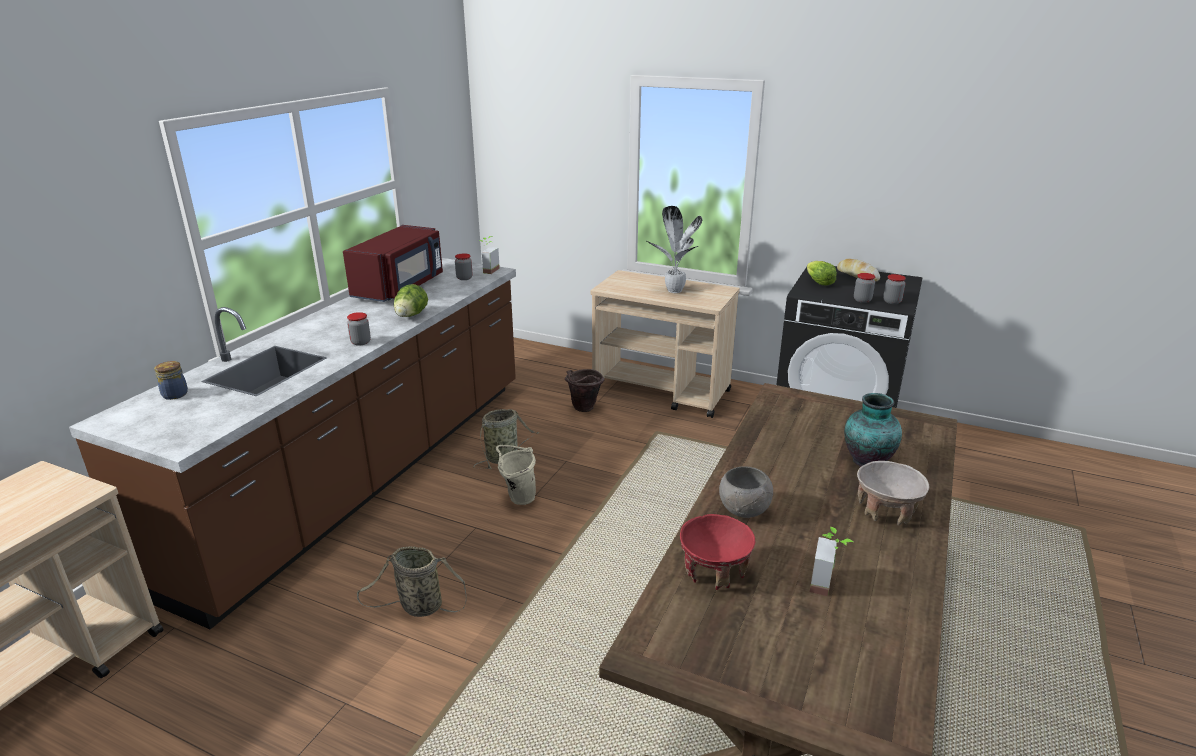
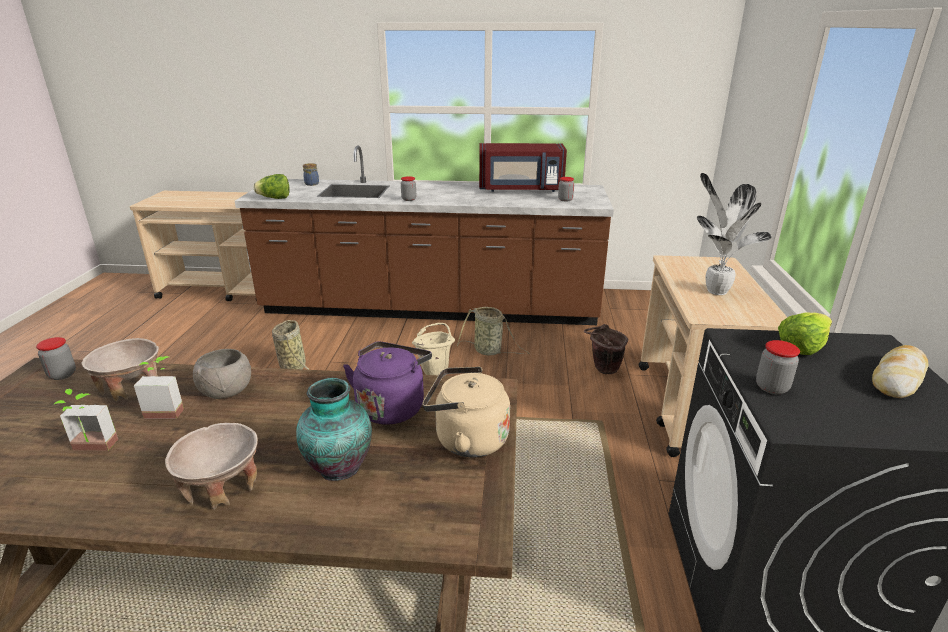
camera: 70 degrees right, 0 degrees up
(410, 316) = (467, 201): lettuce -> lettuce (275, 198)
(487, 270) = (594, 202): potted plant -> potted plant (167, 409)
(714, 571) = (130, 387): red bowl -> beige bowl
(791, 433) = (392, 406): none -> purple kettle
(840, 412) = (466, 440): none -> beige kettle
(892, 301) = (807, 417): jar -> jar (62, 375)

